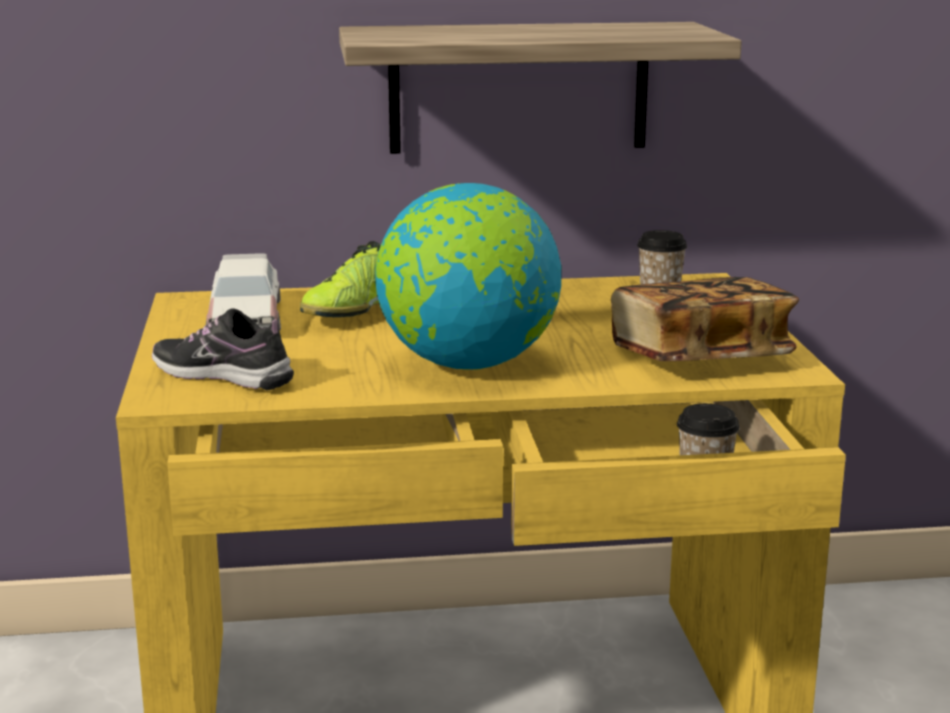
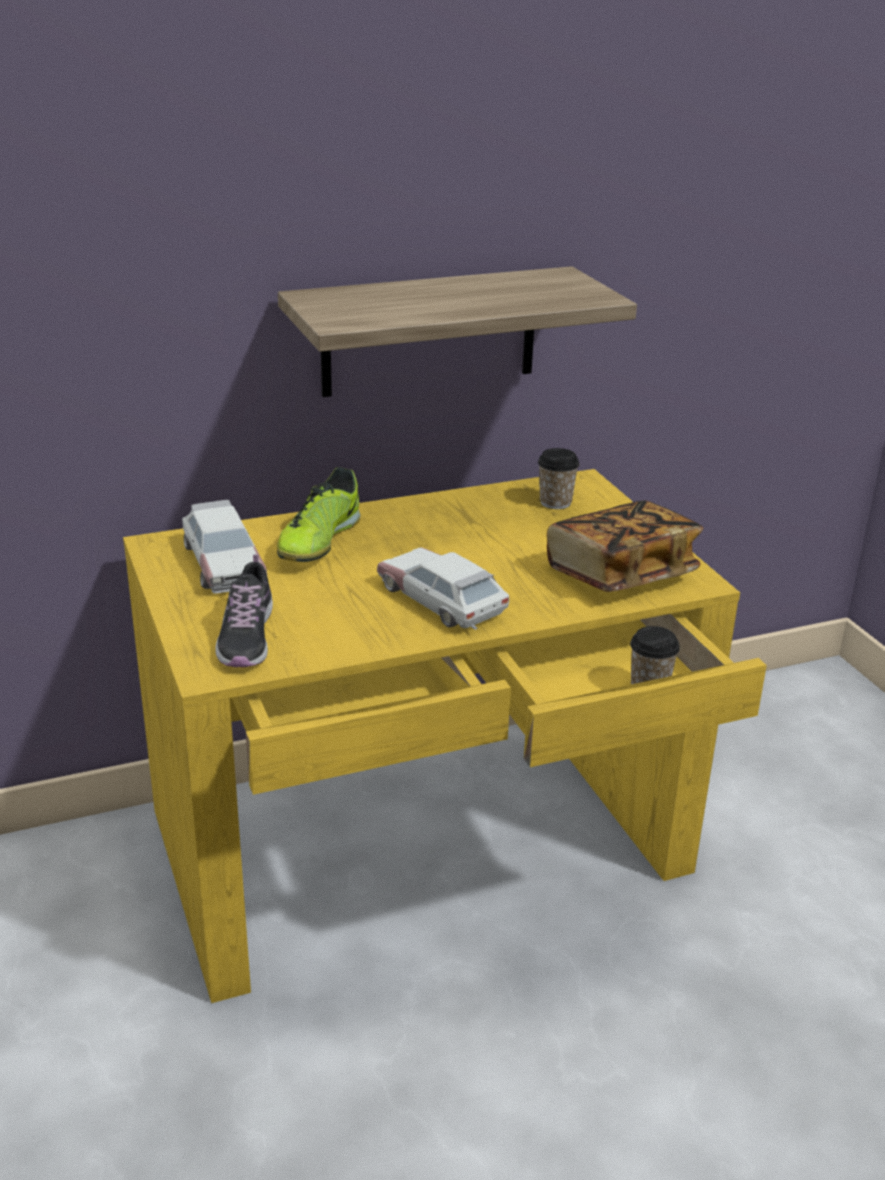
camera: 15 degrees left, 10 degrees up
(223, 376) = (247, 637): shoe -> shoe turned 105 degrees counterclockwise
(467, 364) = (442, 601): globe -> toy car

